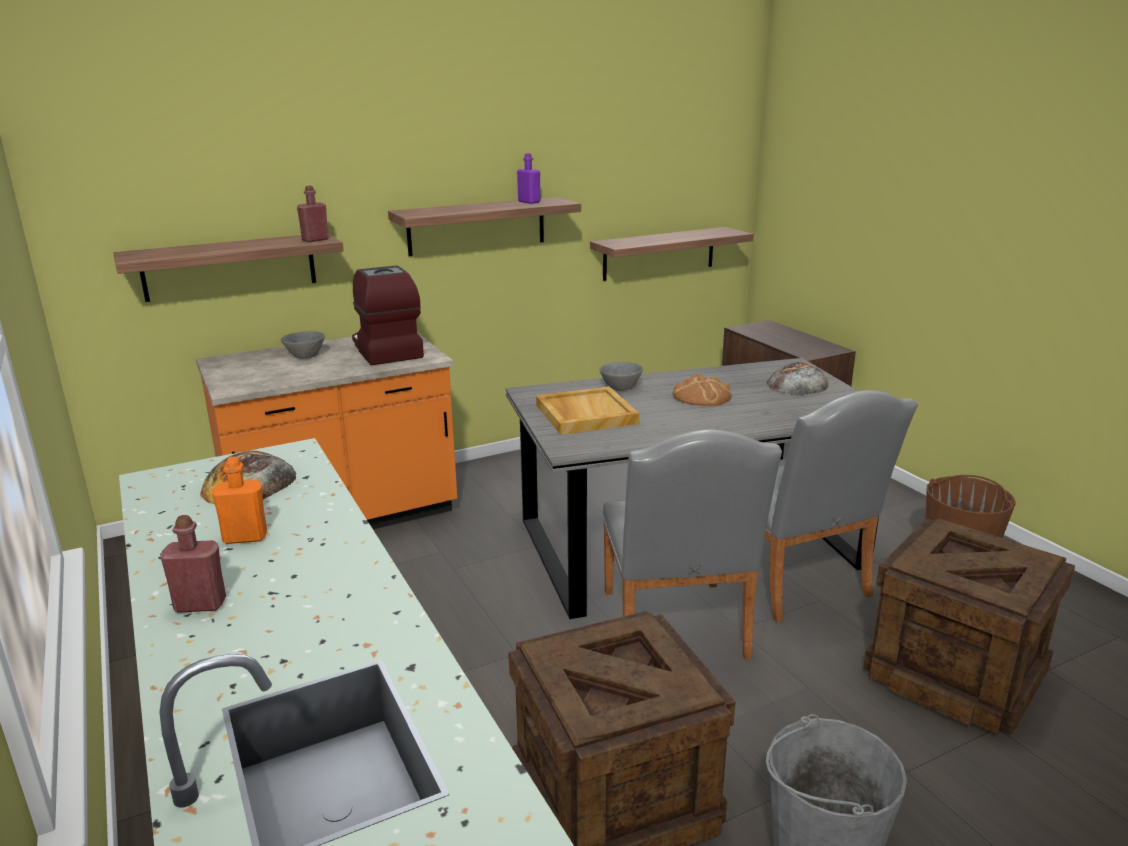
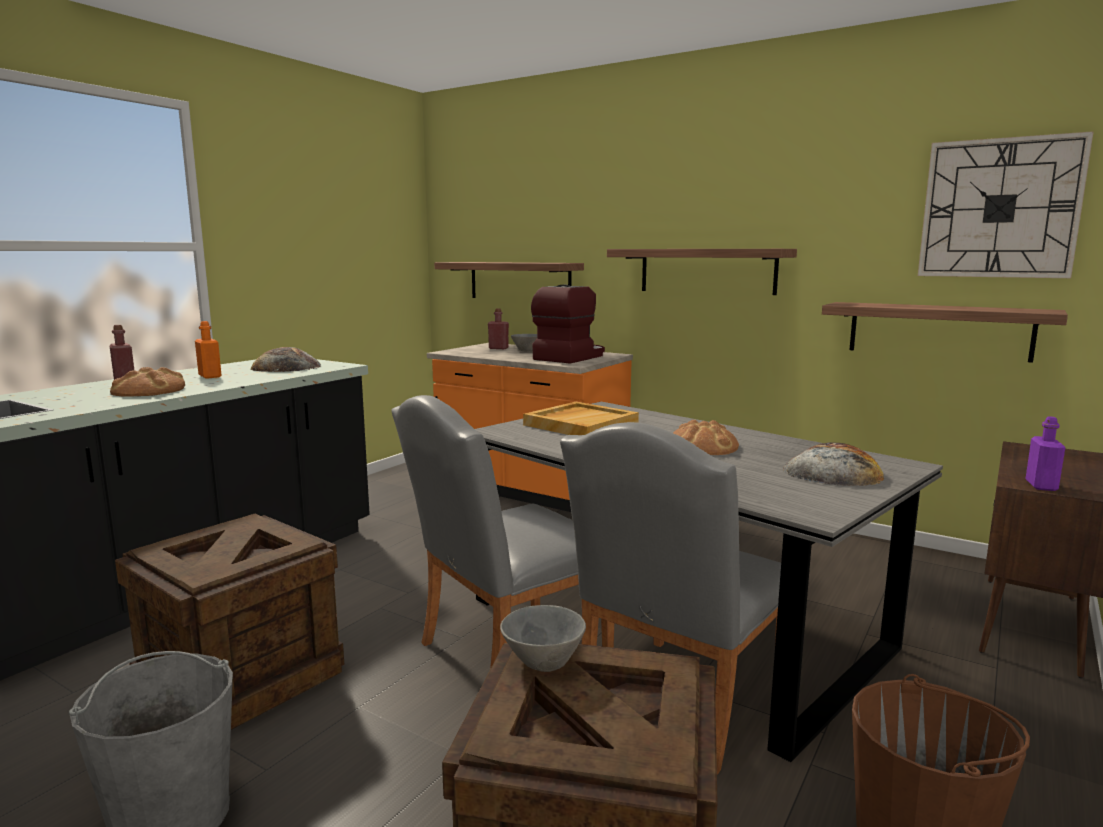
camera: 60 degrees right, 10 degrees down
(314, 585) = (149, 391): none -> bread
(315, 240) = (554, 262): red bottle -> red bottle (498, 348)
(529, 202) = (747, 248): purple bottle -> purple bottle (1041, 486)
(620, 387) = (669, 423): grey bowl -> grey bowl (545, 659)
(688, 156) = (999, 208): none -> wall clock

